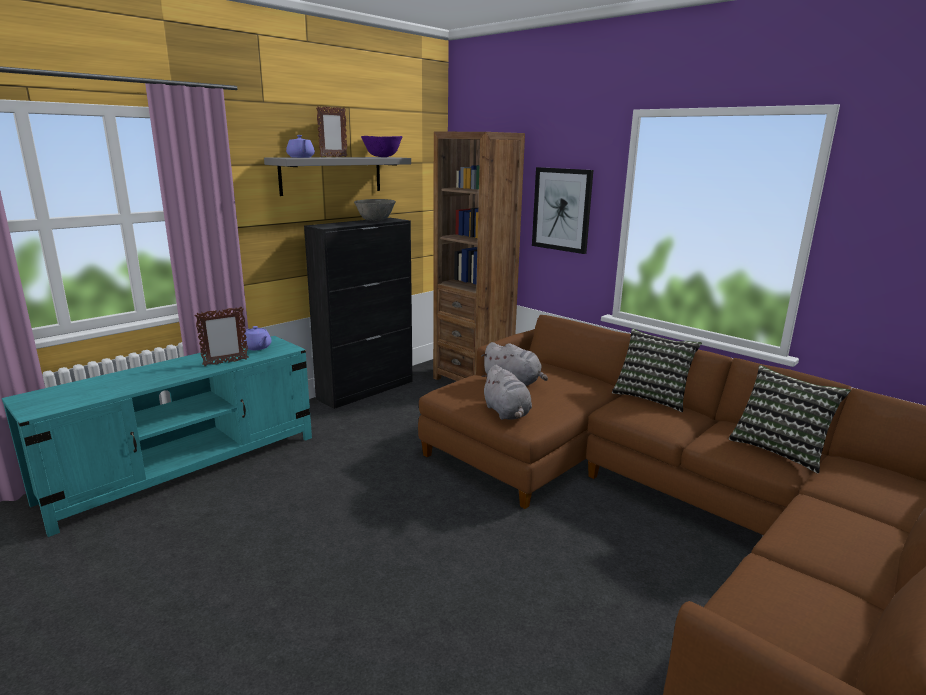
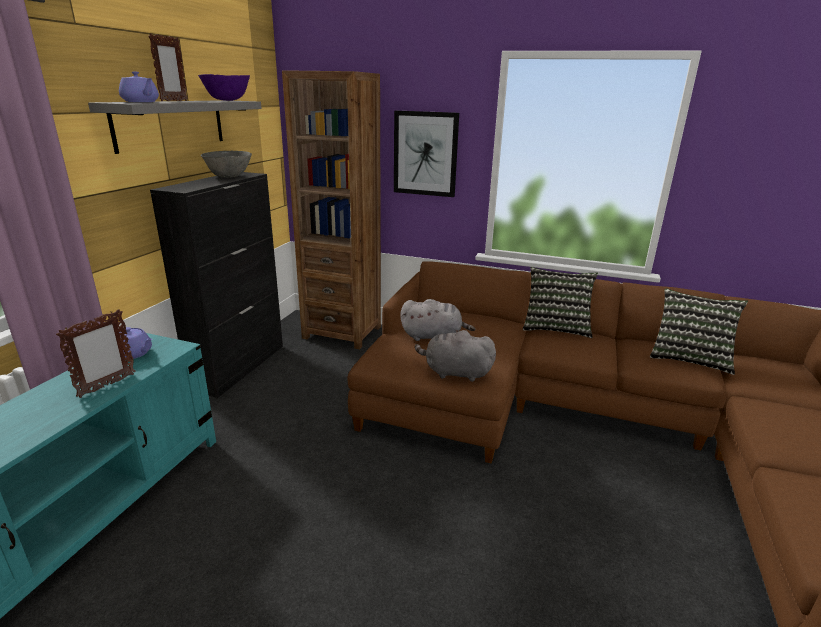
camera: 25 degrees left, 5 degrees up
(507, 413) = (455, 373): grey plush toy -> grey plush toy turned 150 degrees clockwise

